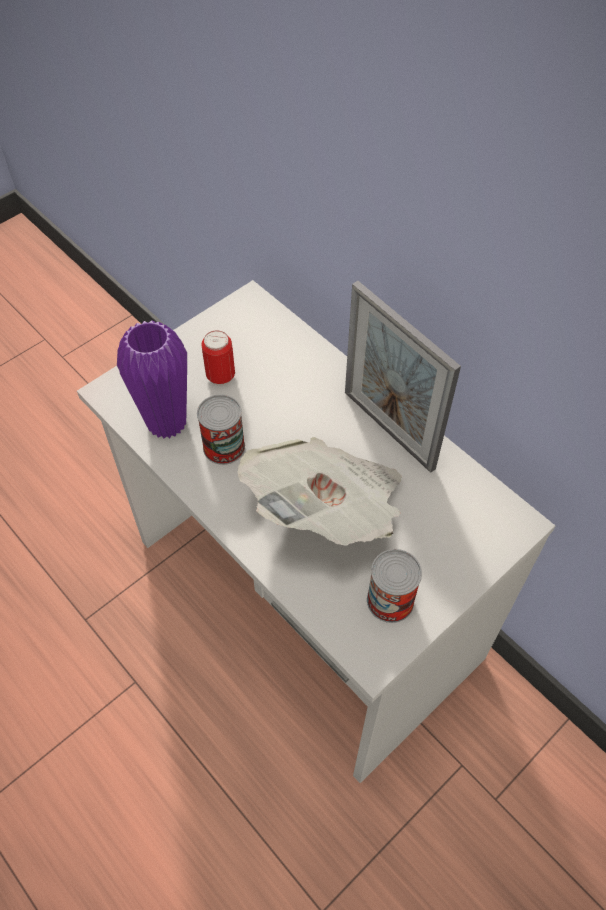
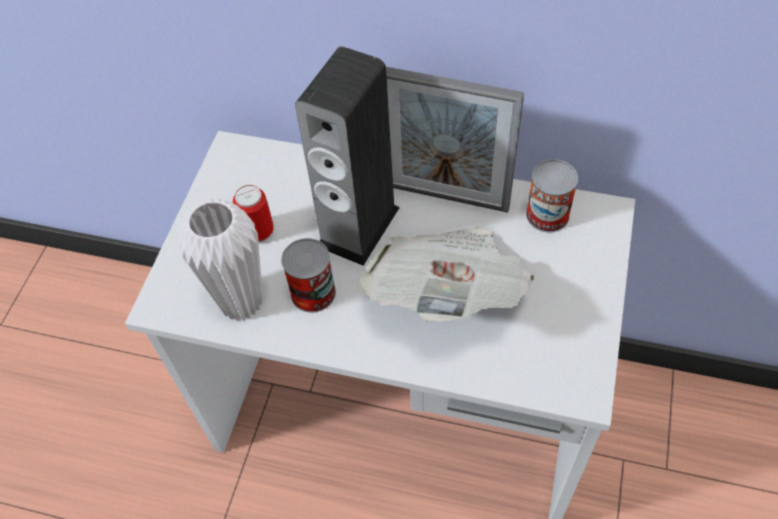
camera: 30 degrees left, 0 degrees up
(167, 423) = (241, 302): purple vase -> white vase
(299, 415) = (358, 226): none -> speaker
(390, 600) = (560, 336): can -> can (547, 215)

